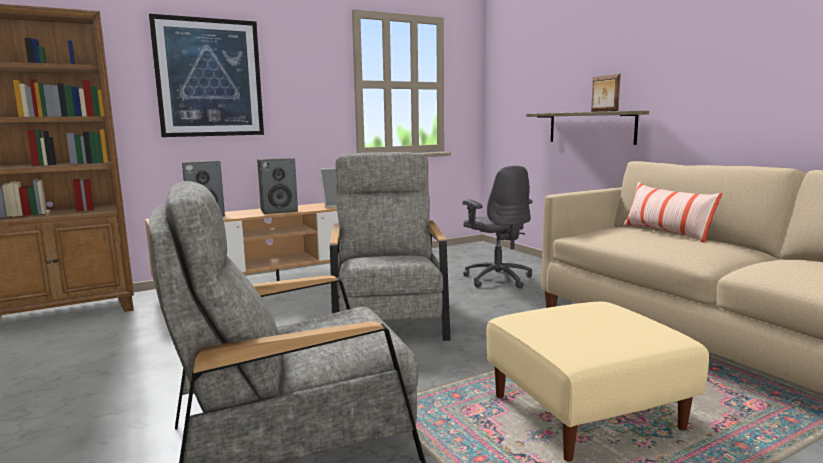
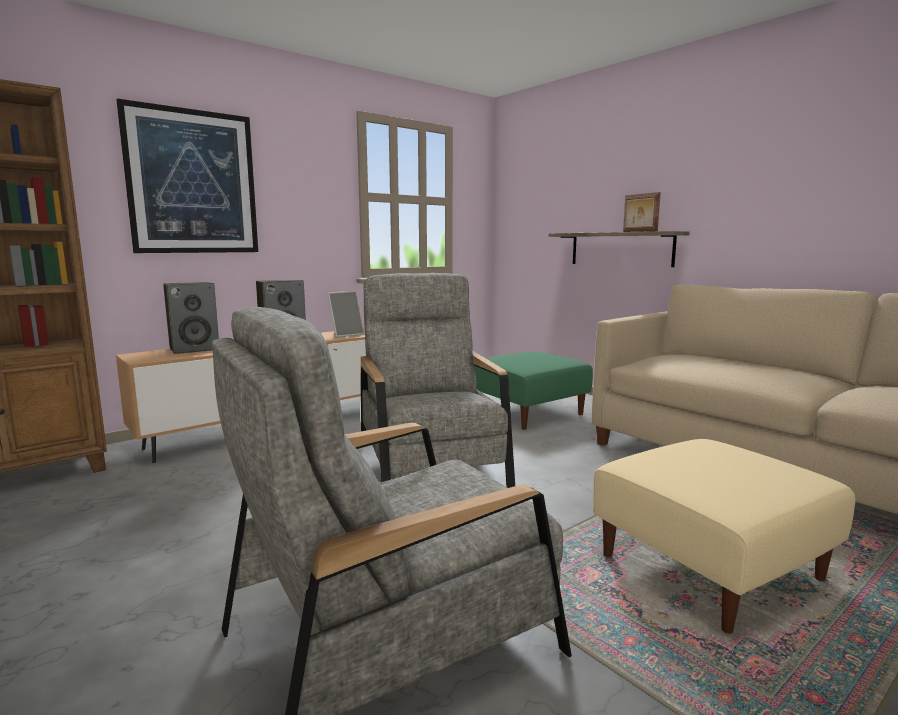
camera: 10 degrees left, 0 degrees up
(497, 279) = (528, 413): grey office chair -> green ottoman
(666, 233) = (728, 360): pillow -> none

